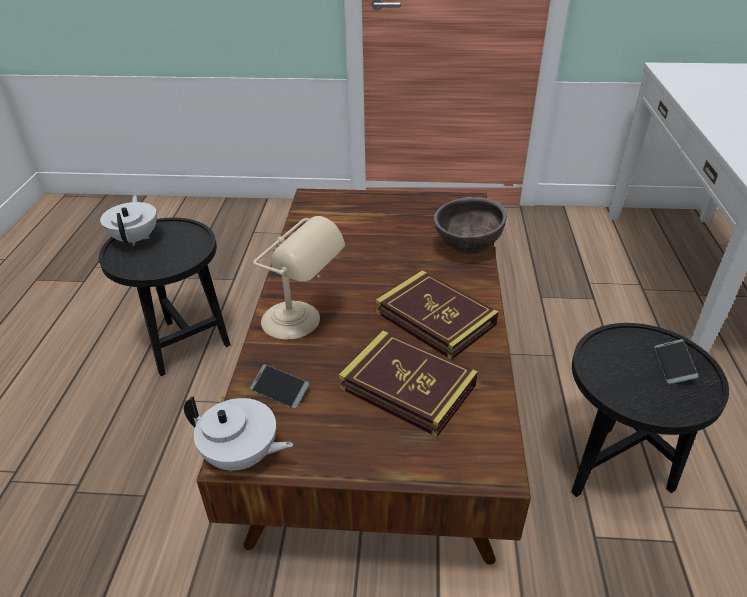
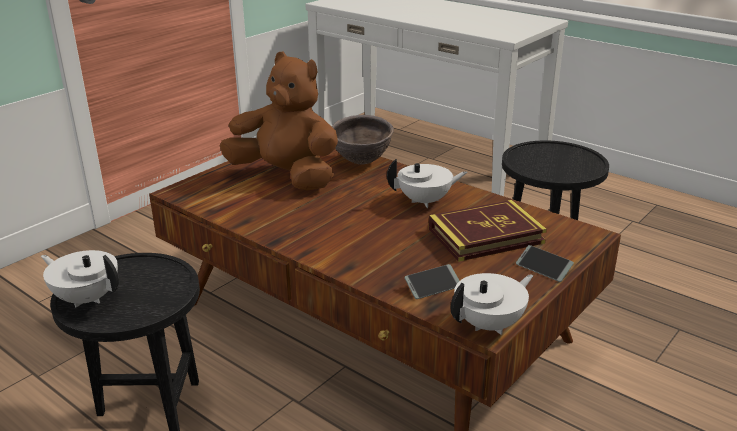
camera: 55 degrees left, 10 degrees down
(302, 322) = (359, 252): beige table lamp -> none
(391, 227) = (286, 177): none -> brown plush toy
(435, 318) = (425, 201): book -> white teapot
(673, 366) = (557, 154): phone -> phone (543, 268)

